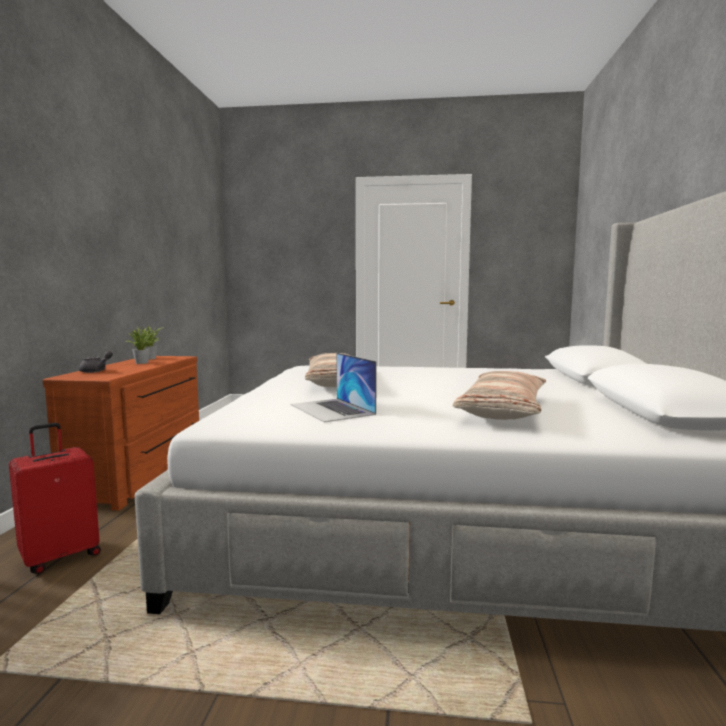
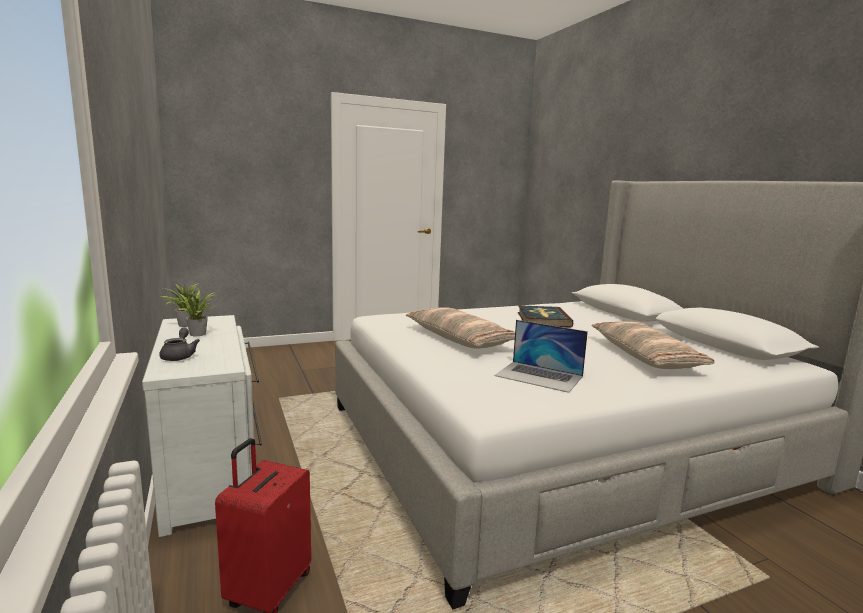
camera: 30 degrees left, 5 degrees up
(143, 475) = (212, 469): brown dresser -> white dresser
(465, 376) = (543, 319): none -> book

